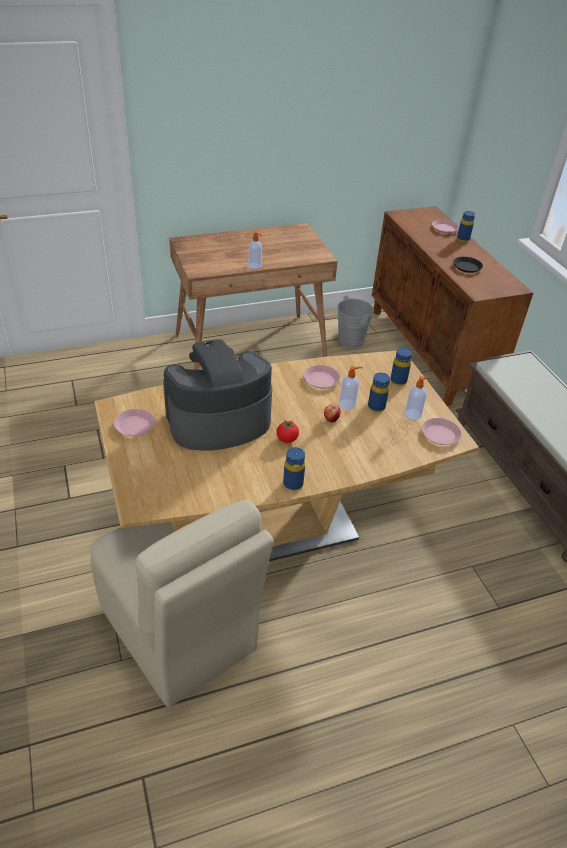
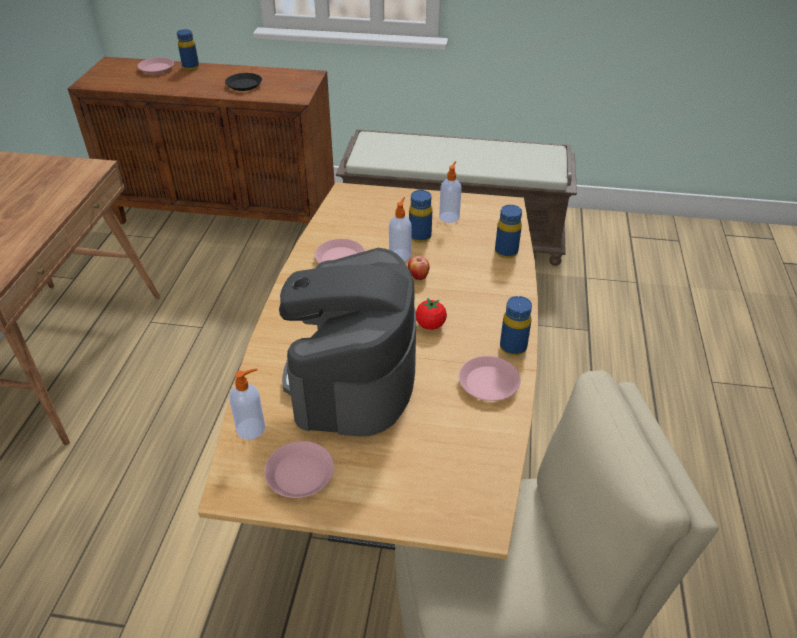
camera: 60 degrees left, 0 degrees up
(255, 266) = (42, 227): soap dispenser -> soap dispenser (252, 428)
(353, 340) = (147, 260): grey bucket -> none
(398, 381) = (387, 205): blue bottle -> blue bottle (506, 252)
(440, 434) = (492, 212): pink plate -> pink plate (488, 383)

